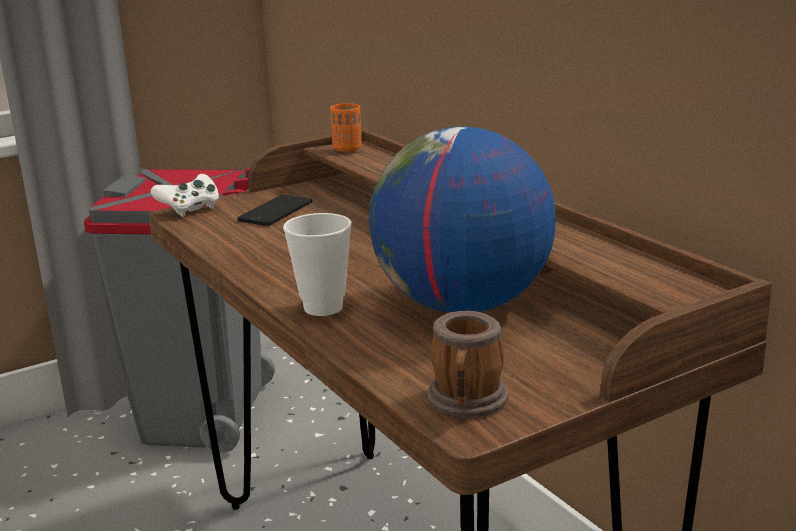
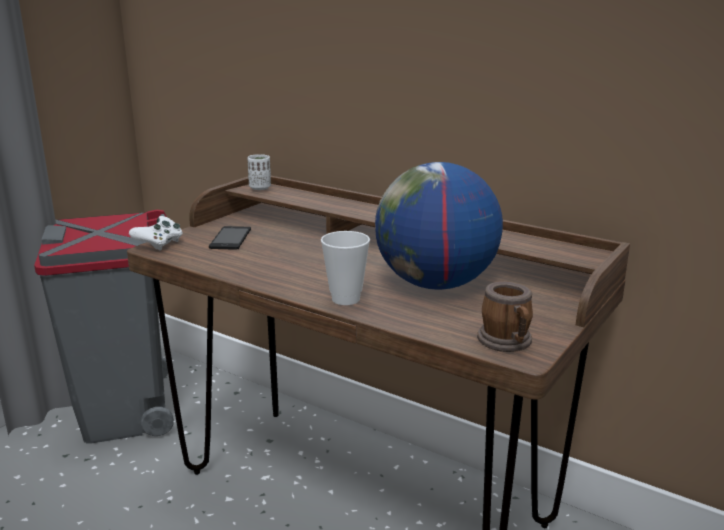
camera: 25 degrees left, 0 degrees up
(347, 148) = (260, 188): orange cup -> white cup

